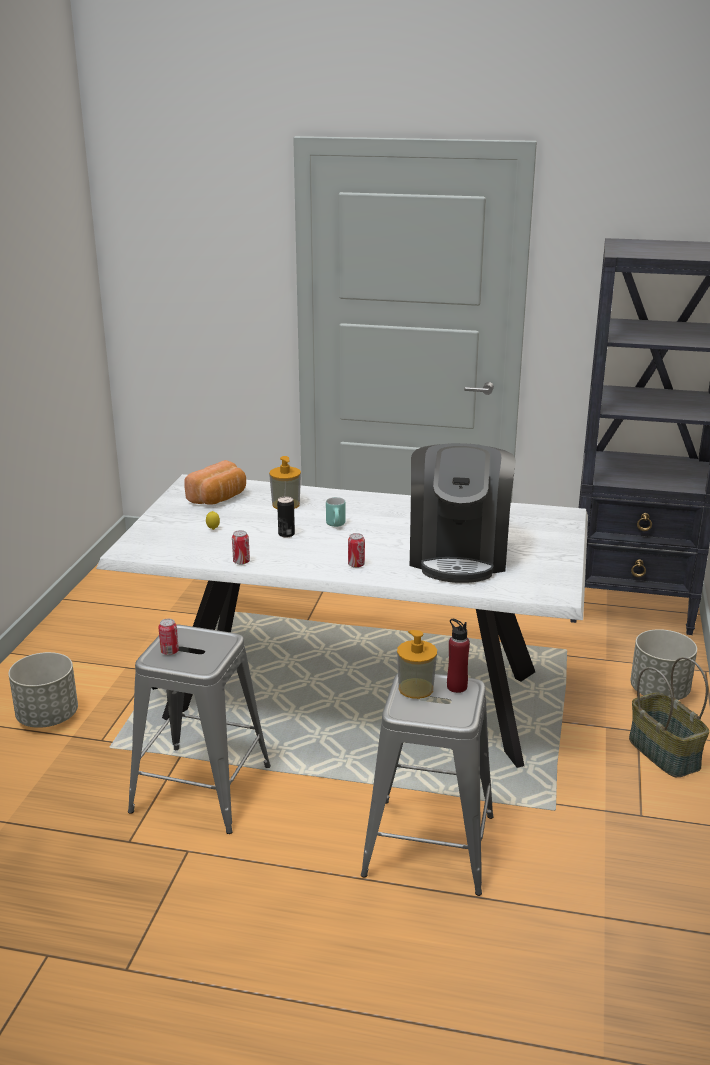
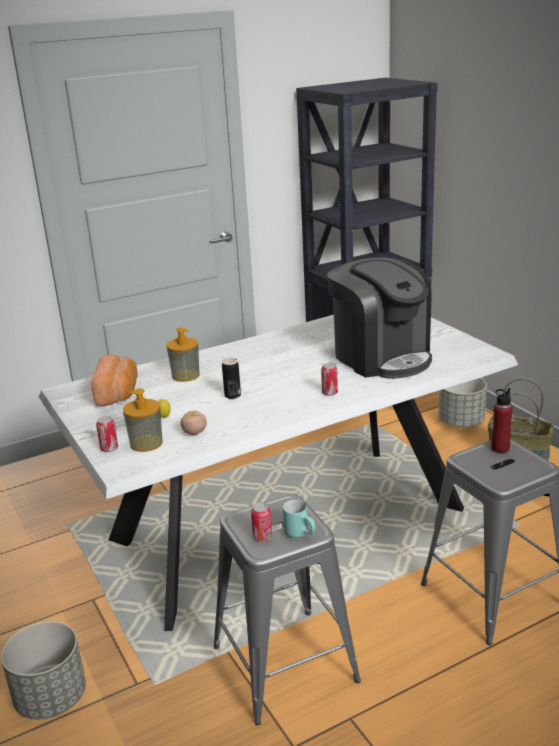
camera: 40 degrees left, 0 degrees up
(210, 549) = (194, 433): none -> tomato
(241, 562) = (241, 430): can -> can (109, 449)
(337, 525) = (258, 373): turquoise mug -> turquoise mug (301, 533)
(416, 688) = (480, 463): soap dispenser -> soap dispenser (146, 443)

